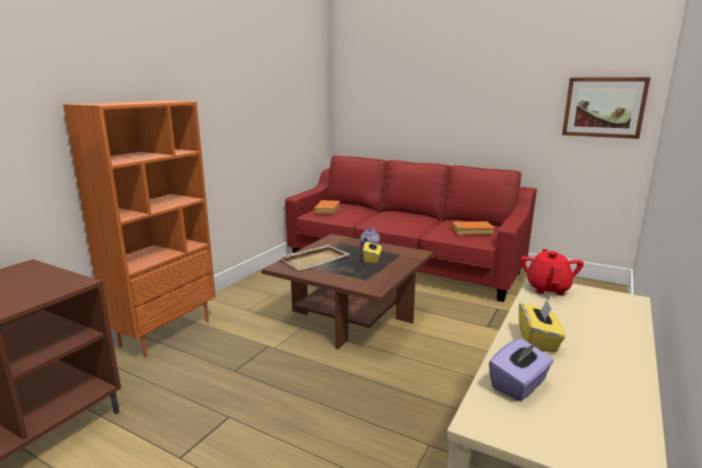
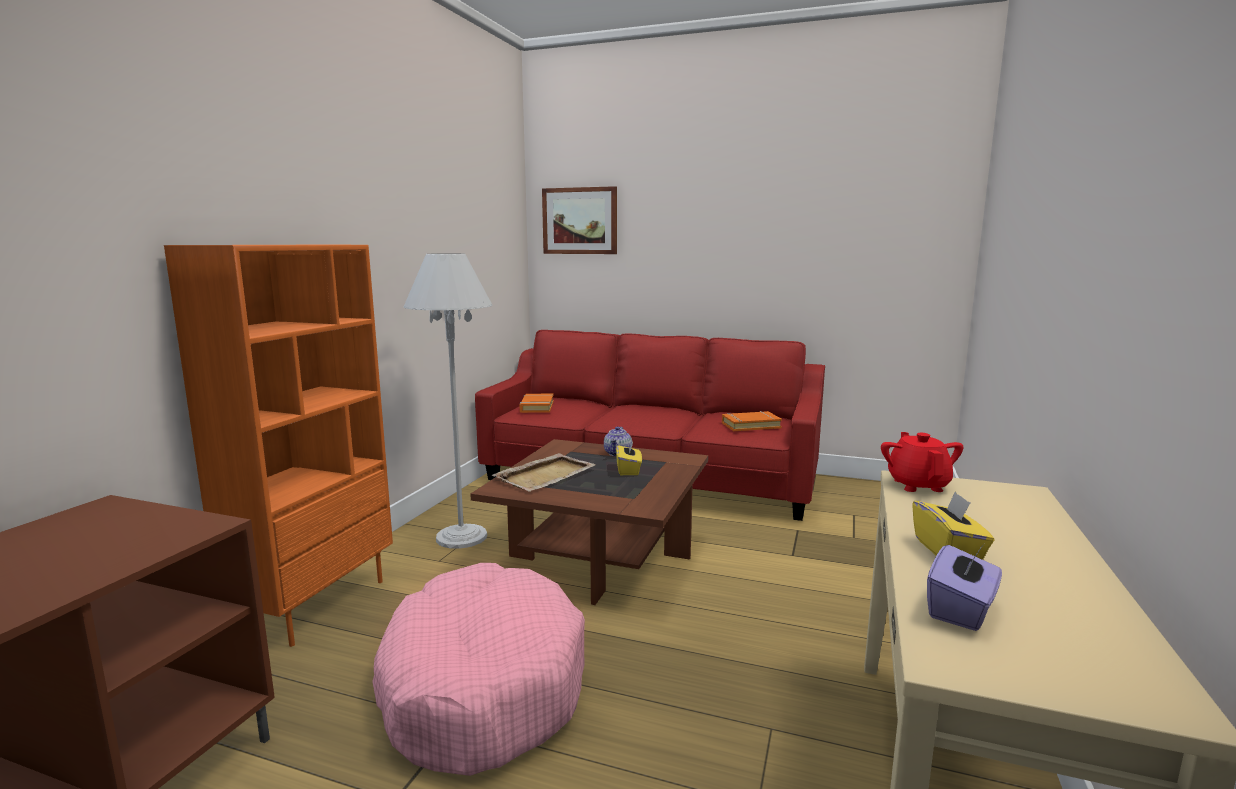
camera: 10 degrees left, 5 degrees down
(250, 394) = (481, 685): none -> pink dog bed
(265, 295) = (461, 537): none -> white floor lamp
(604, 107) = (904, 256): picture -> picture (580, 221)

